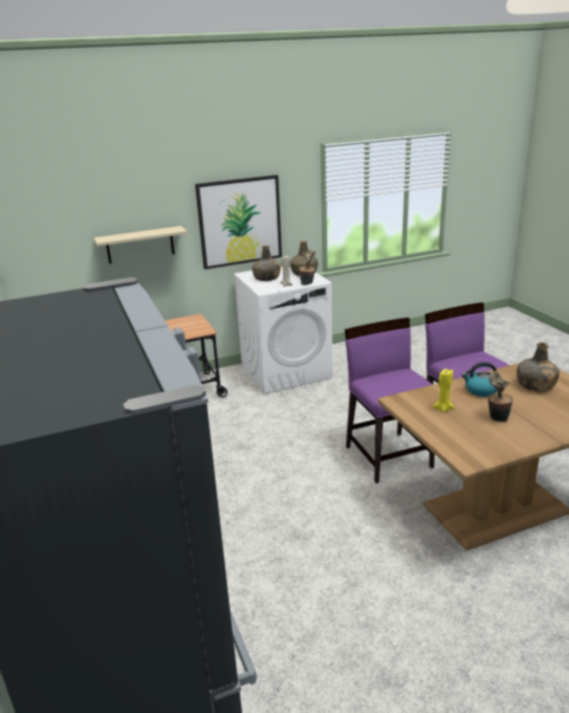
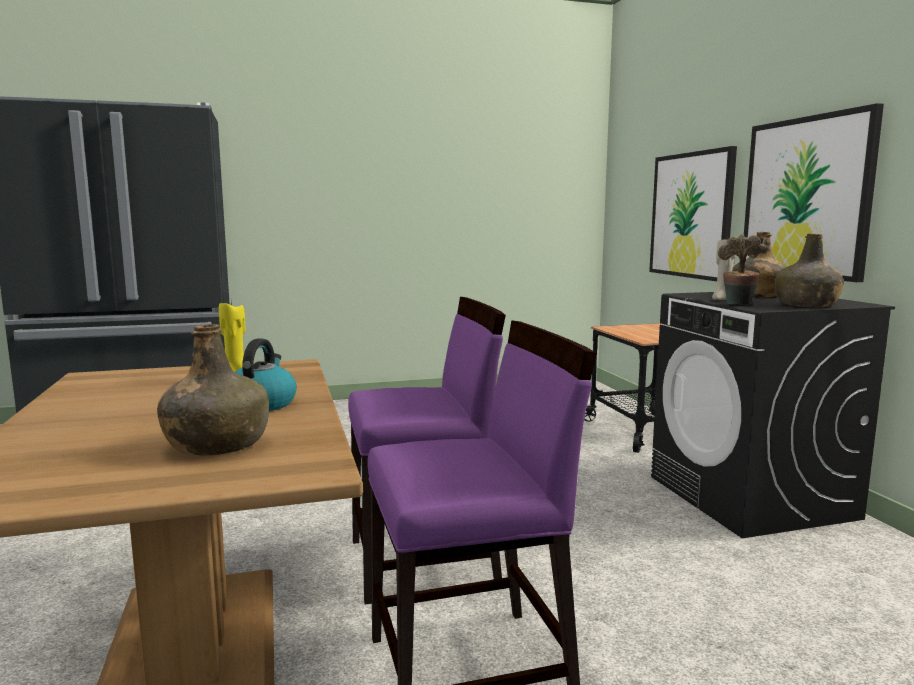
camera: 95 degrees right, 15 degrees down
(140, 245) = (691, 215): beige shelf -> picture
(286, 371) = (751, 497): white washing machine -> black washing machine
(496, 418) = (156, 400): potted plant -> none

